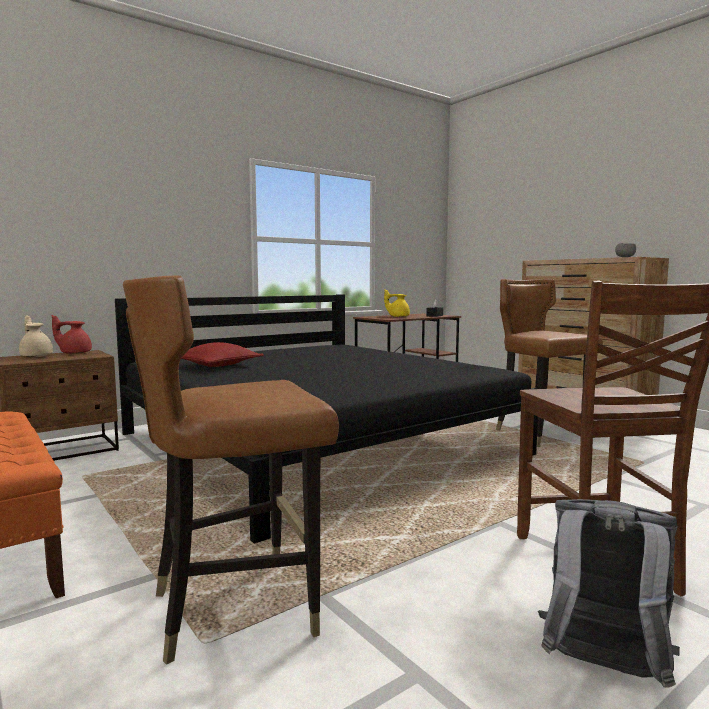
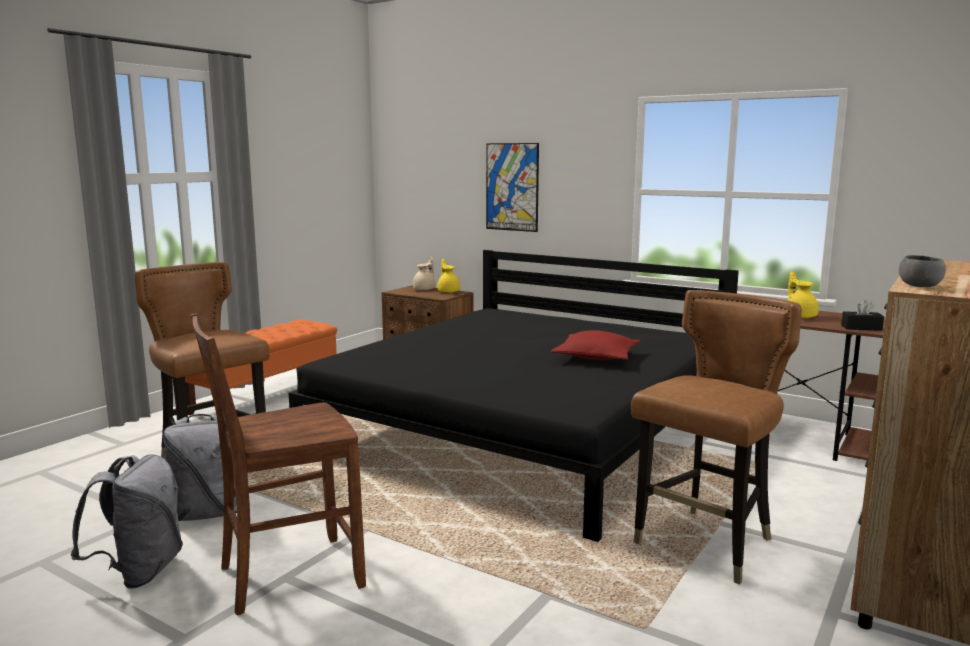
camera: 70 degrees right, 5 degrees up
(74, 353) = (448, 291): red teapot -> yellow teapot
(124, 231) = (512, 187): none -> picture
(217, 365) = (488, 326): red pillow -> red pillow (596, 357)
(427, 612) = (208, 513): none -> grey backpack

